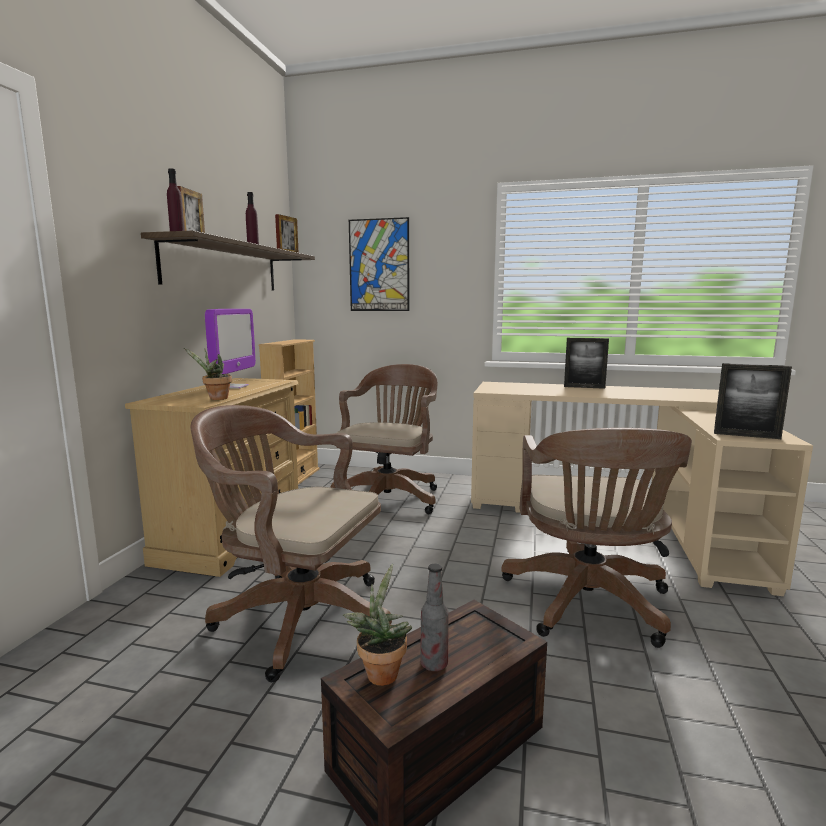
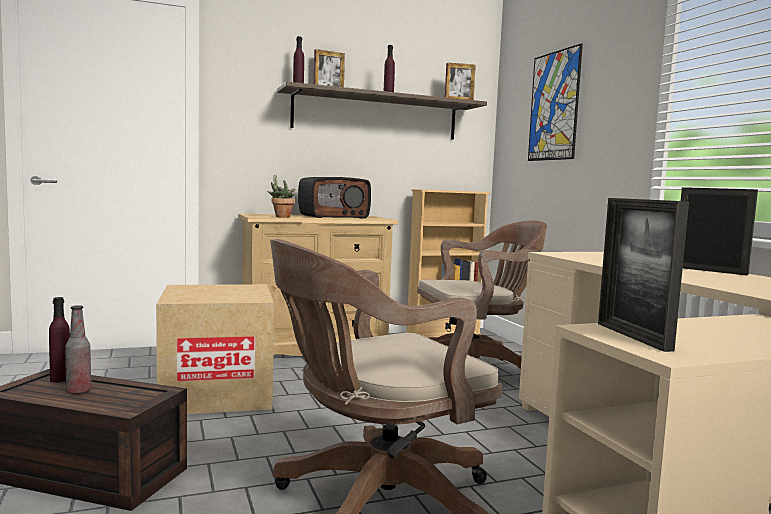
camera: 55 degrees right, 5 degrees down
(233, 386) = (333, 216): monitor -> radio
(296, 617) = (216, 393): brown office chair -> cardboard box
(380, 671) = (60, 379): potted plant -> purple bottle
(584, 387) = (710, 271): picture frame -> picture frame turned 150 degrees clockwise

